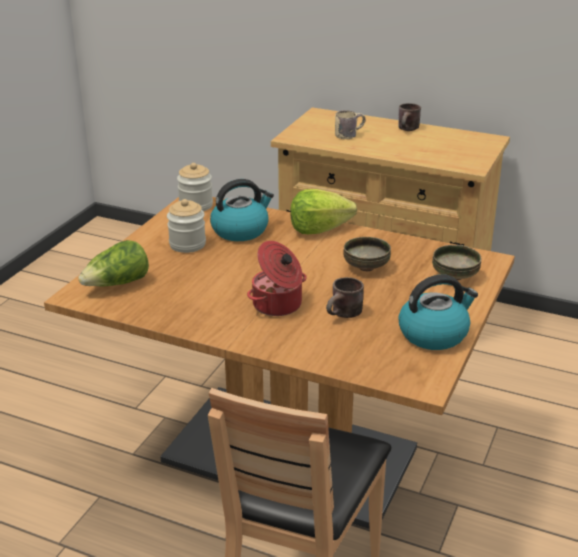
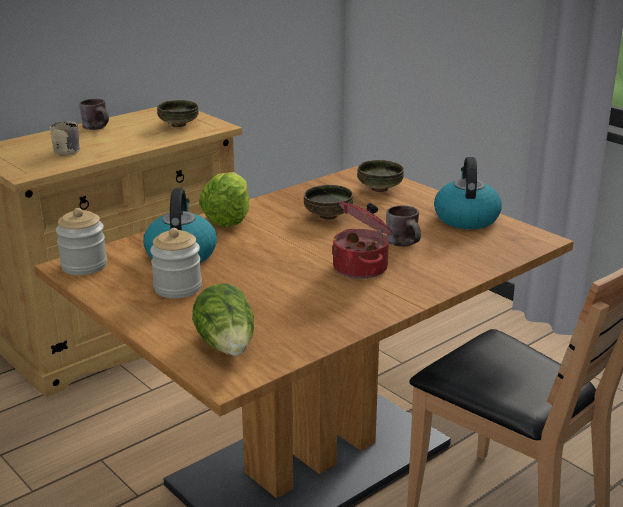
camera: 65 degrees left, 5 degrees down
(453, 152) = (178, 125): none -> bowl

